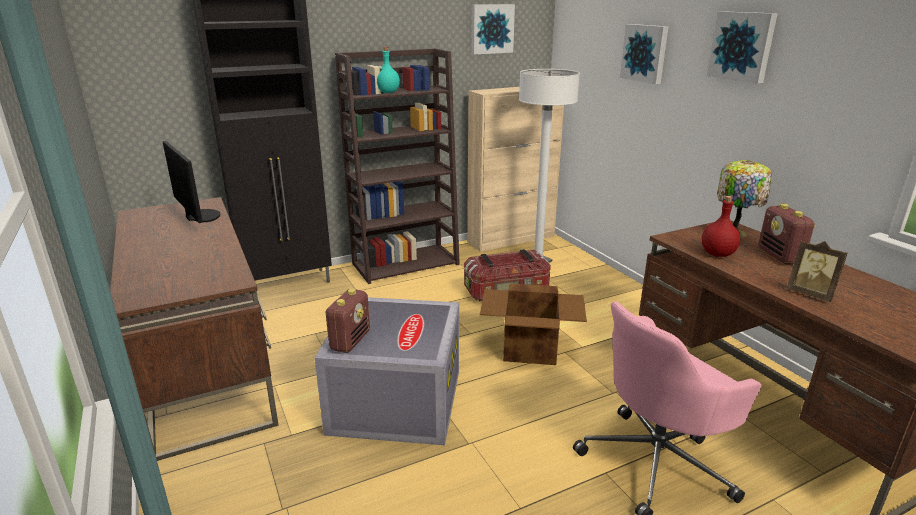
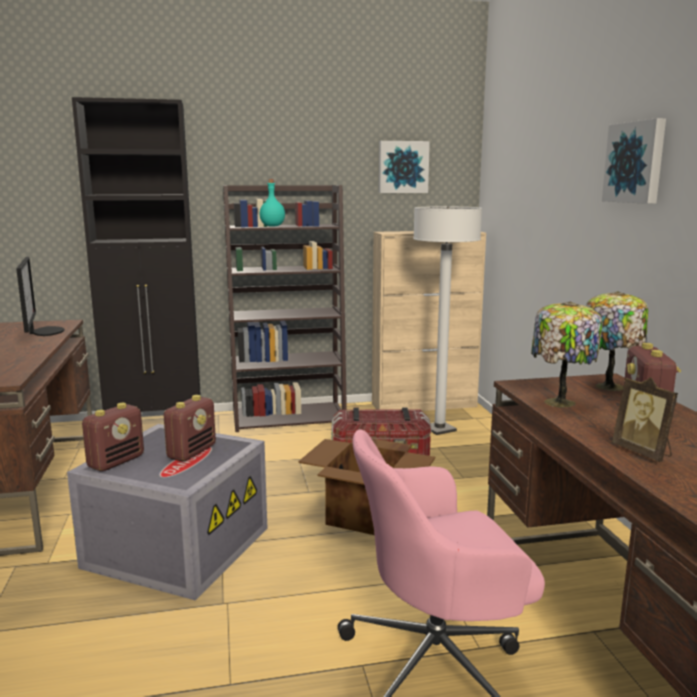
camera: 15 degrees right, 10 degrees down
(408, 322) = (192, 452): none -> radio
(645, 53) = (552, 184): picture -> none
(716, 254) = (559, 403): red bottle -> table lamp

